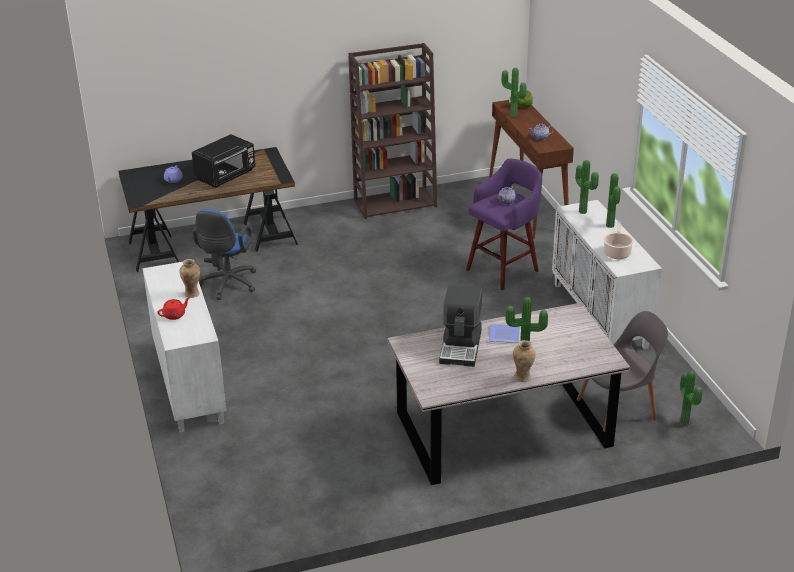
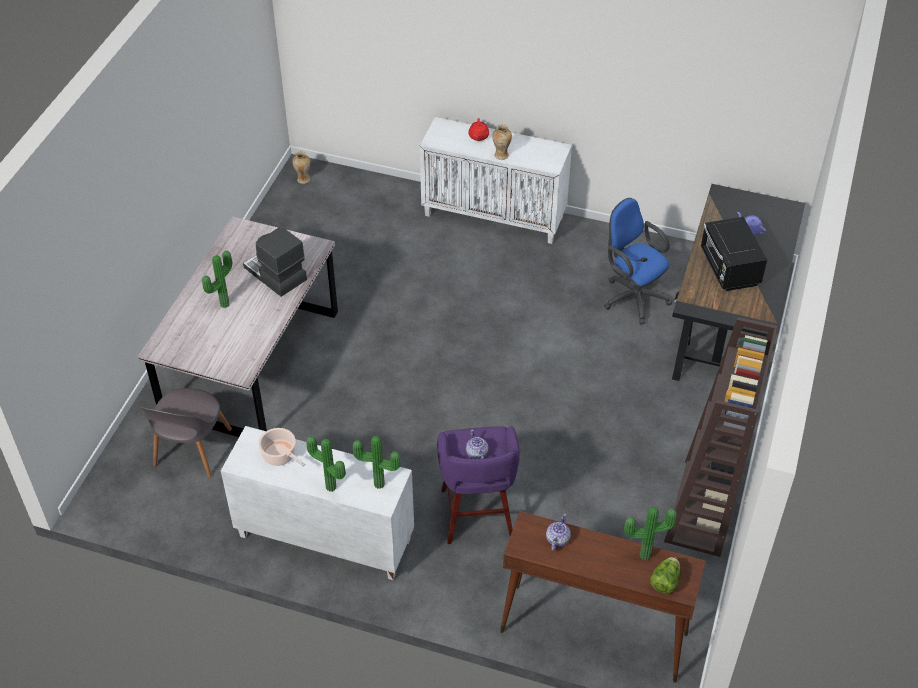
camera: 125 degrees right, 15 degrees up
(505, 334) = (261, 309): plate -> none
(523, 377) = (199, 286): vase -> vase (303, 179)
(686, 423) = (127, 482): potted plant -> none

